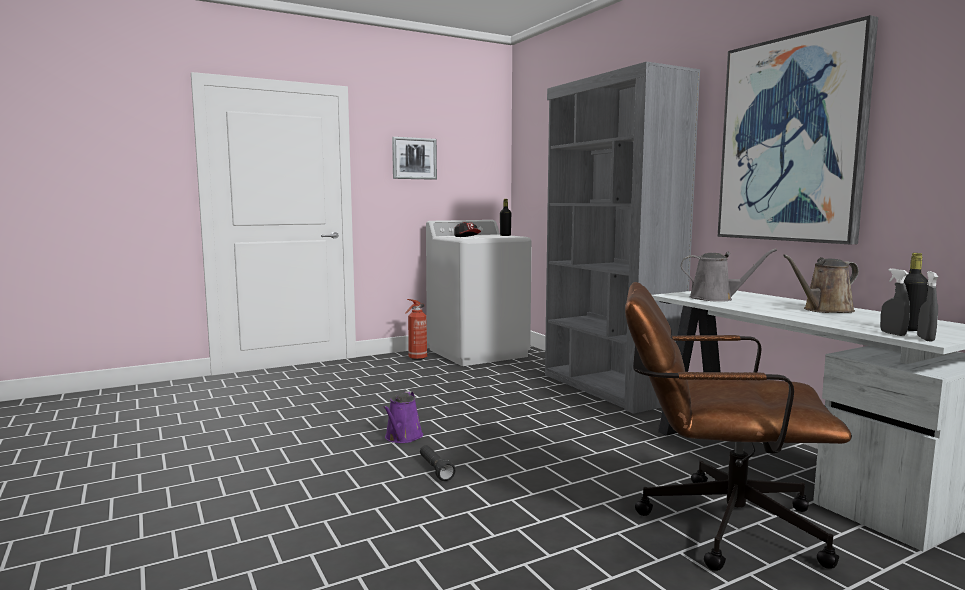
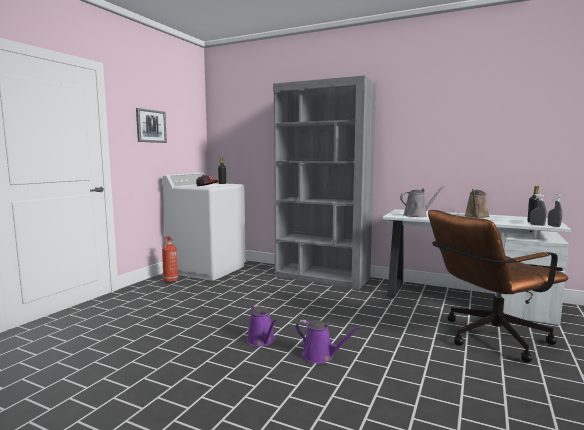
camera: 35 degrees left, 0 degrees up
(435, 470) = (321, 356): black flashlight -> purple watering can
(791, 140) = (437, 127): picture -> none

